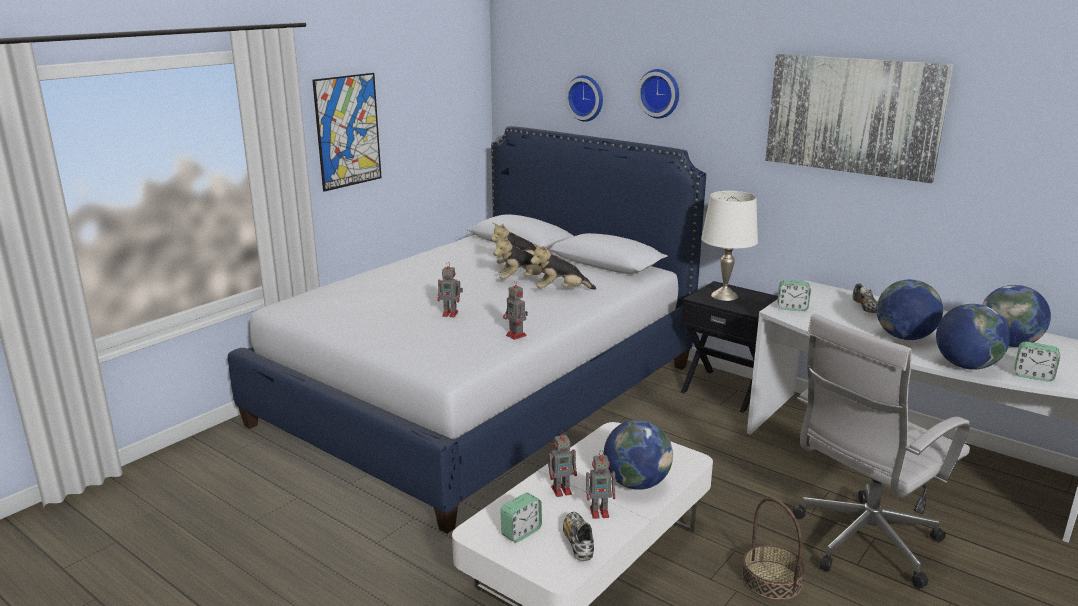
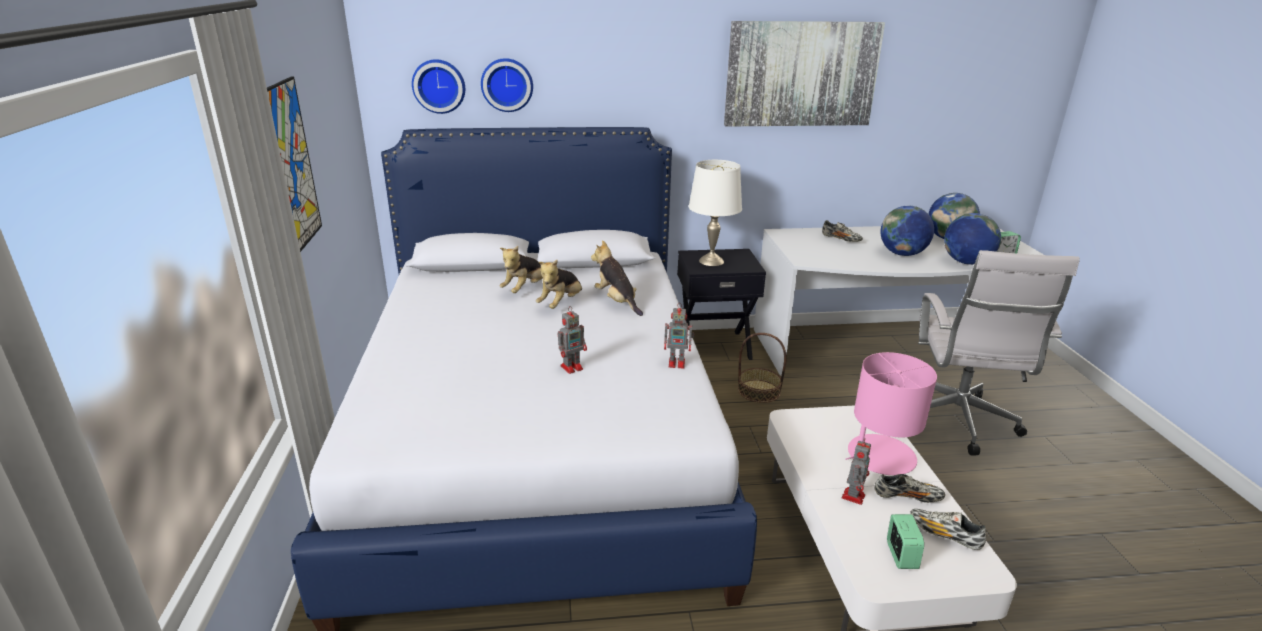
camera: 45 degrees left, 5 degrees up
(561, 291) = (617, 301): plush toy -> plush toy turned 105 degrees clockwise
(600, 512) = (907, 497): toy robot -> shoe
(636, 483) = (880, 456): globe -> pink table lamp
(660, 93) = (603, 71): wall clock -> wall clock (439, 86)
(772, 580) = (966, 482): basket -> basket (759, 391)
(792, 308) = (805, 254): alarm clock -> none

